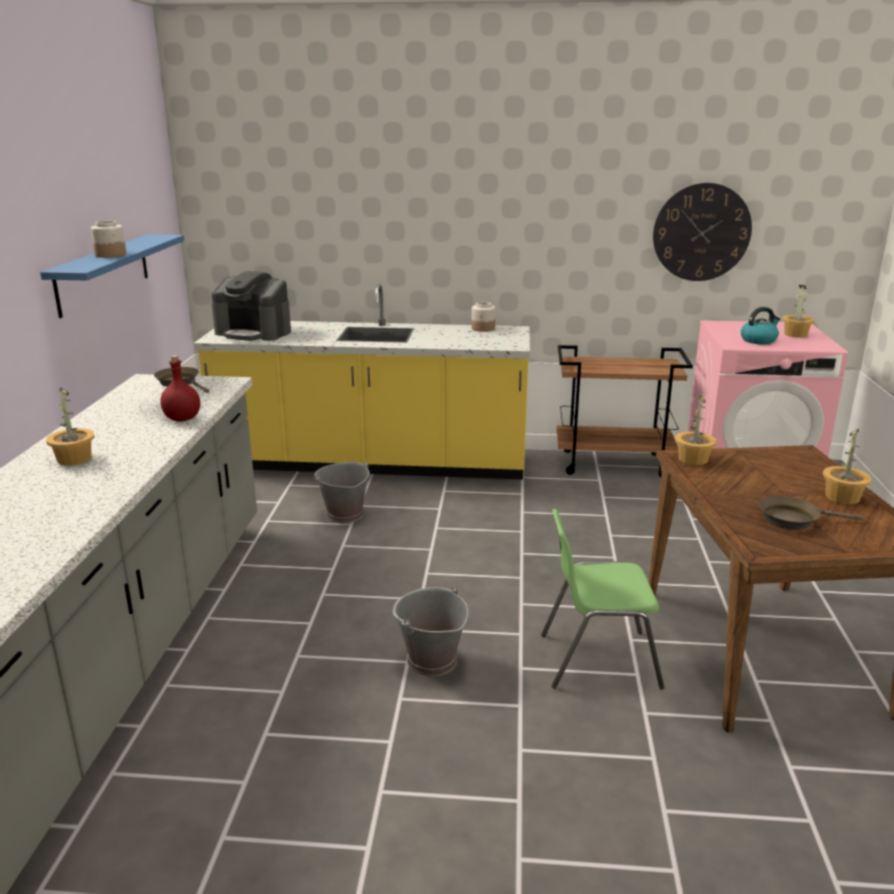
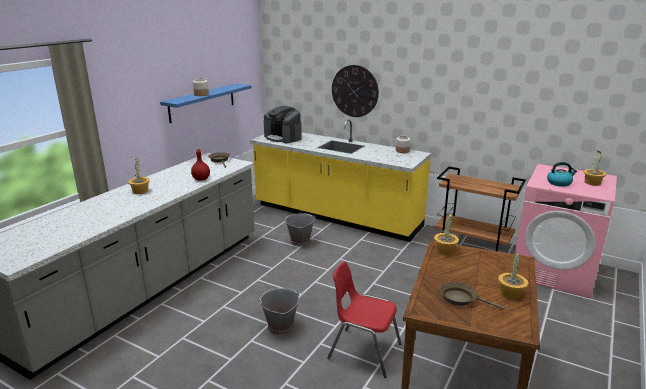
camera: 25 degrees right, 0 degrees up
(596, 659) = (363, 351): green chair -> red chair
(701, 232) = (543, 108): wall clock -> wall clock (355, 91)

